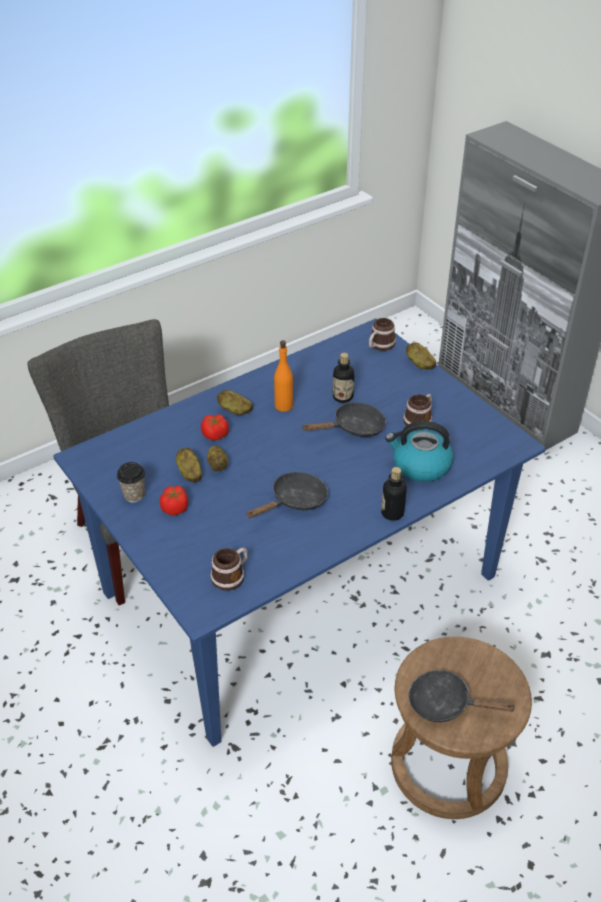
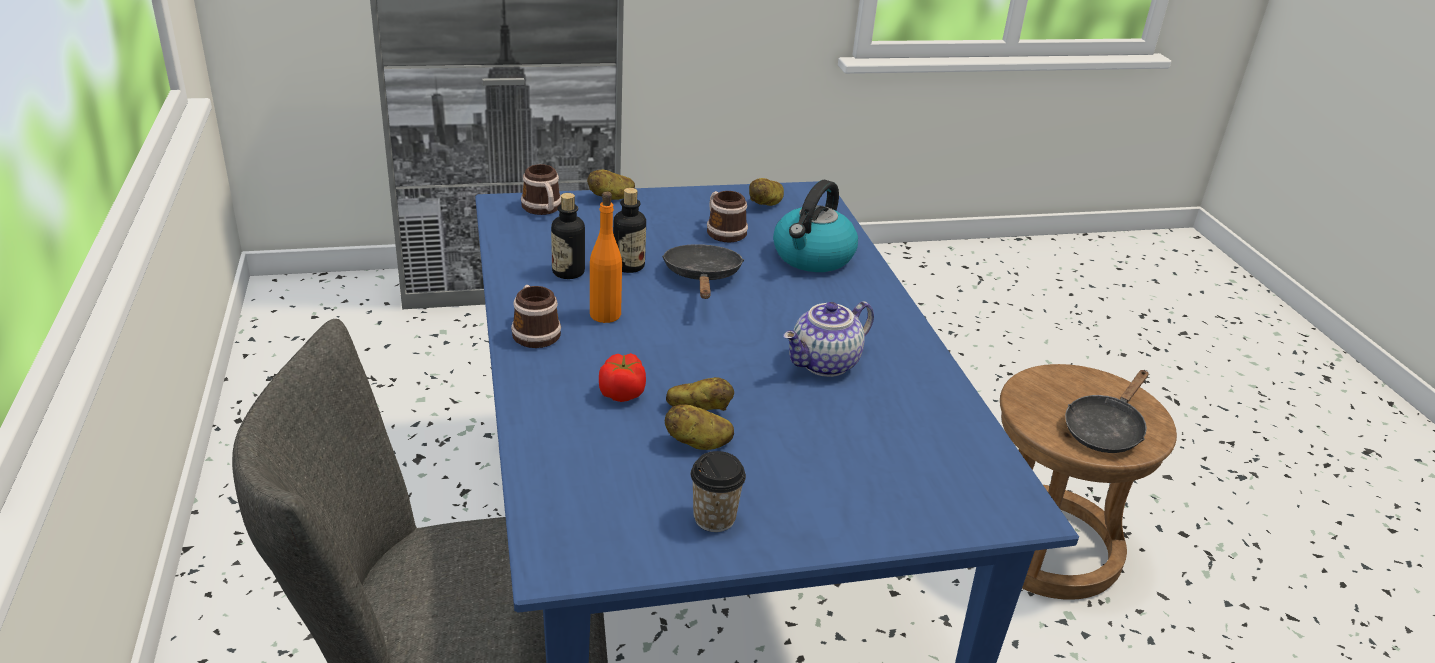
camera: 70 degrees left, 10 degrees down
(175, 508) = (776, 480): tomato -> none
(231, 575) = (957, 462): mug -> mug (534, 332)
(234, 410) = (576, 359): potato -> potato (766, 204)
(295, 501) = (825, 364): black frying pan -> teapot
(392, 513) = (890, 301): bottle -> bottle (568, 272)

